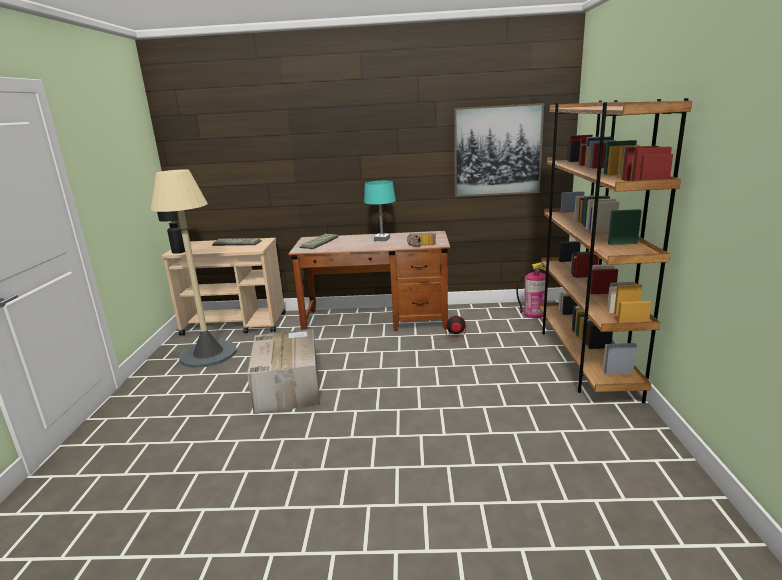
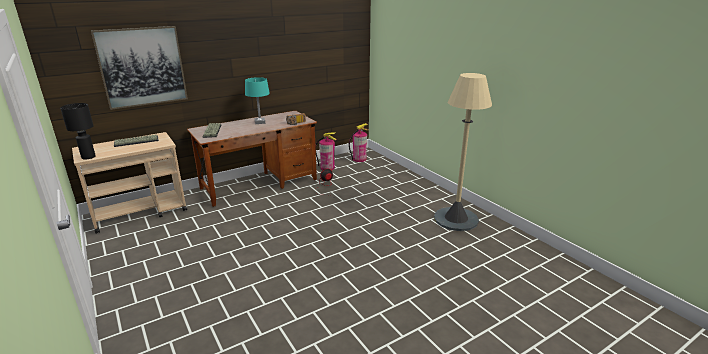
camera: 35 degrees left, 5 degrees up
(208, 354) = (147, 240): beige floor lamp -> beige floor lamp (456, 219)
(288, 386) = (245, 242): cardboard box -> none
(477, 317) = (327, 168): none -> fire extinguisher
(497, 151) = (325, 51): picture -> picture (142, 67)
(584, 359) = (409, 179): brown bookcase -> none

